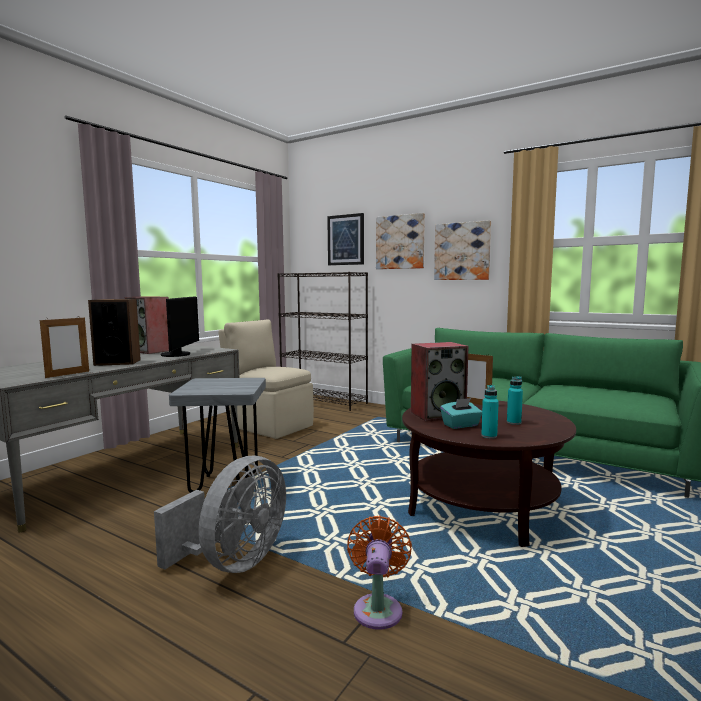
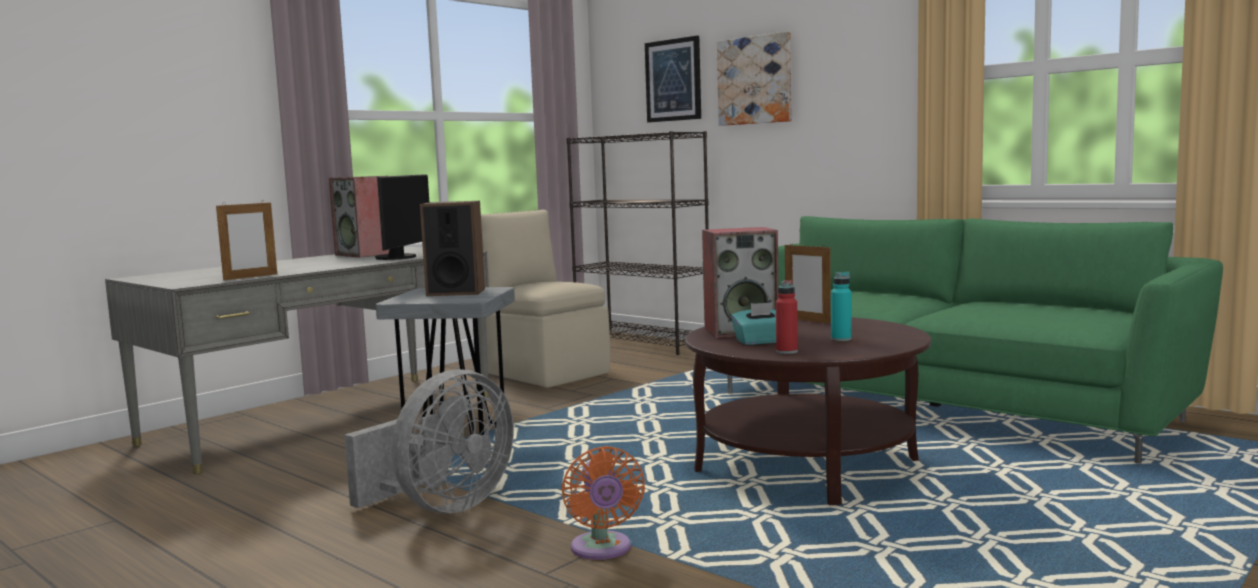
camera: 10 degrees right, 0 degrees up
(117, 362) = (315, 266): speaker -> speaker (456, 292)
(378, 608) = (602, 550): orange fan -> orange fan turned 150 degrees clockwise
(462, 251) = (849, 91): picture -> none
(489, 436) = (787, 352): turquoise bottle -> red bottle

